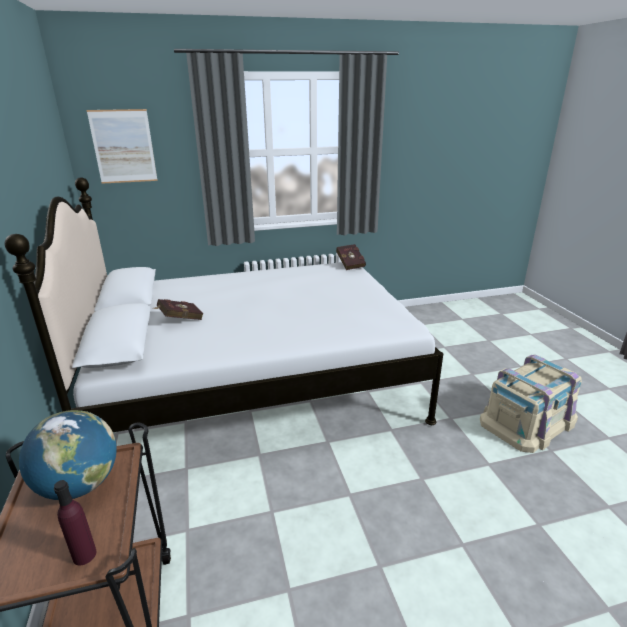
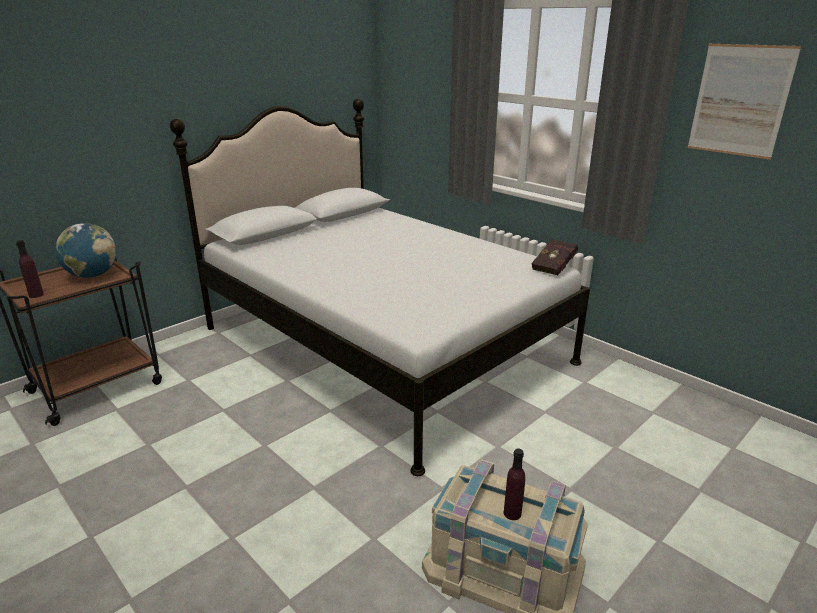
camera: 60 degrees right, 0 degrees up
(123, 146) = (408, 75): picture -> picture (740, 101)
(179, 319) = (322, 238): red book -> none
(540, 381) = (512, 513): none -> purple bottle

